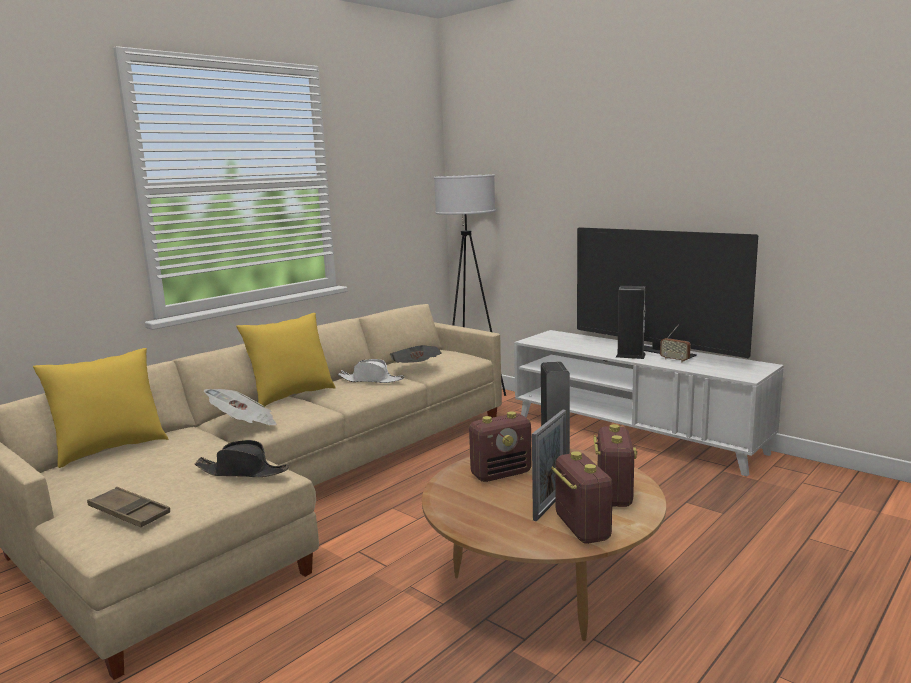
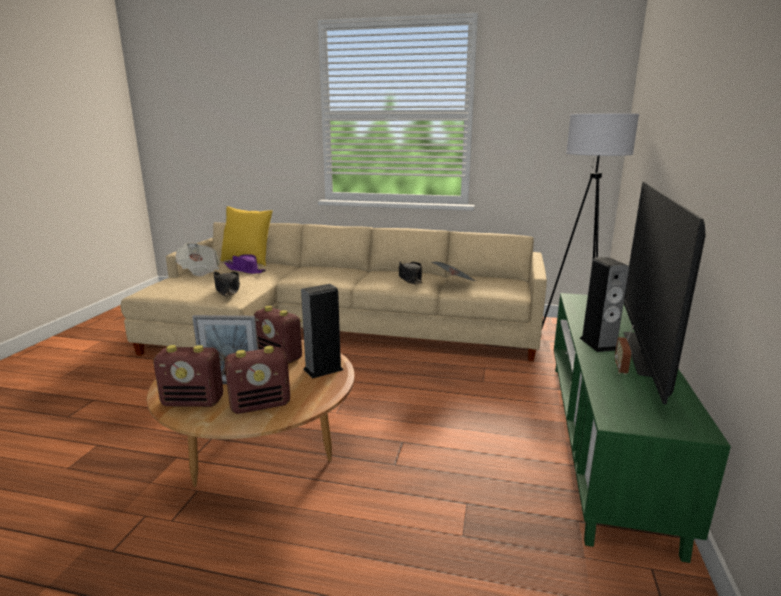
camera: 60 degrees right, 5 degrees up
(129, 513) = (170, 284): brown tray -> none
(166, 453) = (245, 270): none -> purple hat
(244, 424) = (298, 272): newspaper -> newspaper (199, 270)
(291, 396) = (358, 270): yellow pillow -> none
(371, 380) = (410, 278): white hat -> black hat
(581, 528) = (193, 402): radio -> radio turned 45 degrees clockwise
(634, 434) = (603, 439): white tv stand -> green tv stand

